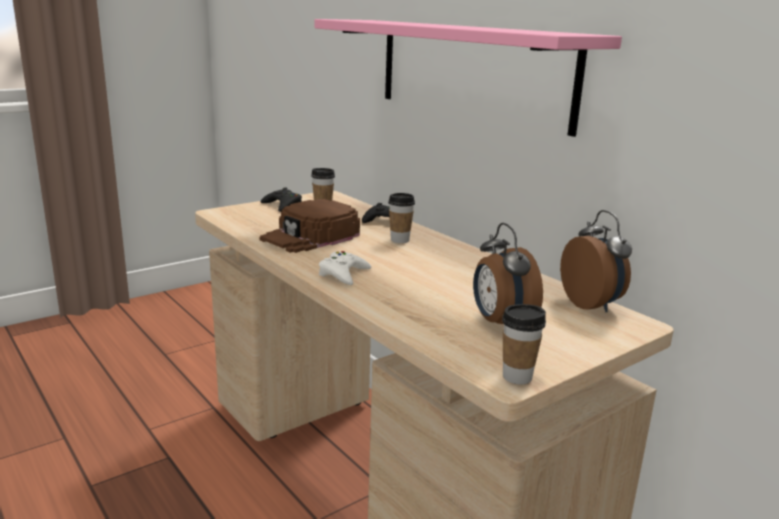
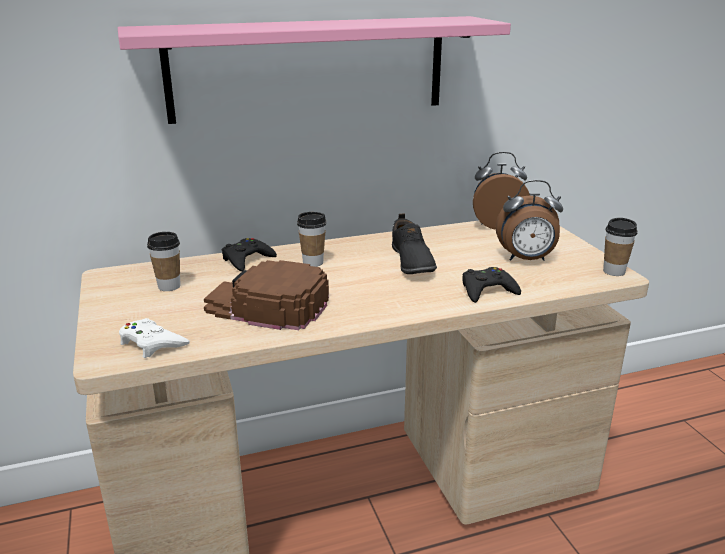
camera: 70 degrees left, 5 degrees up
(282, 205) = (121, 308): black game controller -> black game controller (487, 290)
(310, 236) = (267, 305): brown cap -> brown cap turned 135 degrees clockwise
(343, 274) = (396, 302): white game controller -> white game controller (152, 343)
(437, 272) = (411, 261): none -> black shoe

